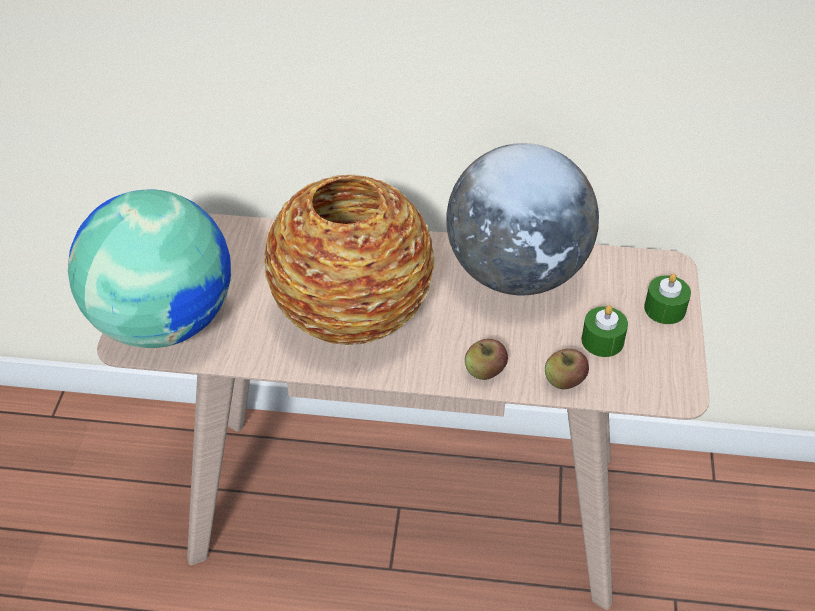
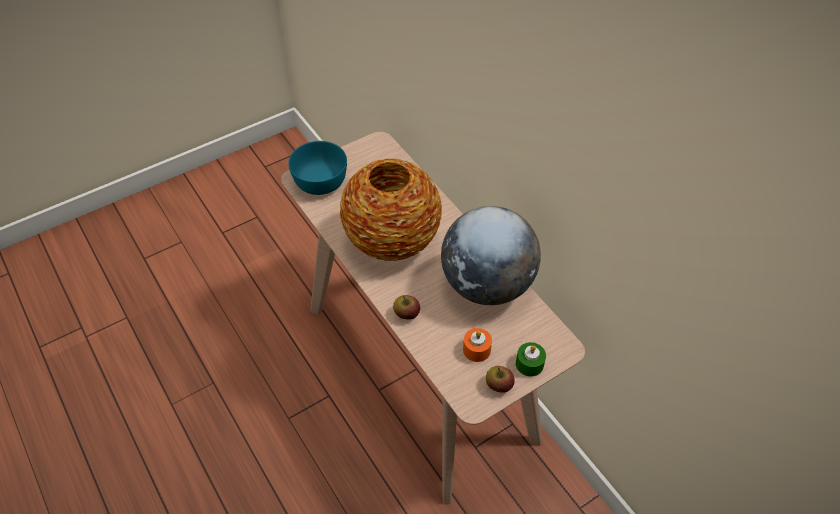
camera: 50 degrees right, 5 degrees up
(163, 321) = (321, 180): globe -> turquoise bowl
(564, 381) = (432, 350): apple -> apple (498, 385)
(602, 341) = (476, 349): green candle -> orange candle

